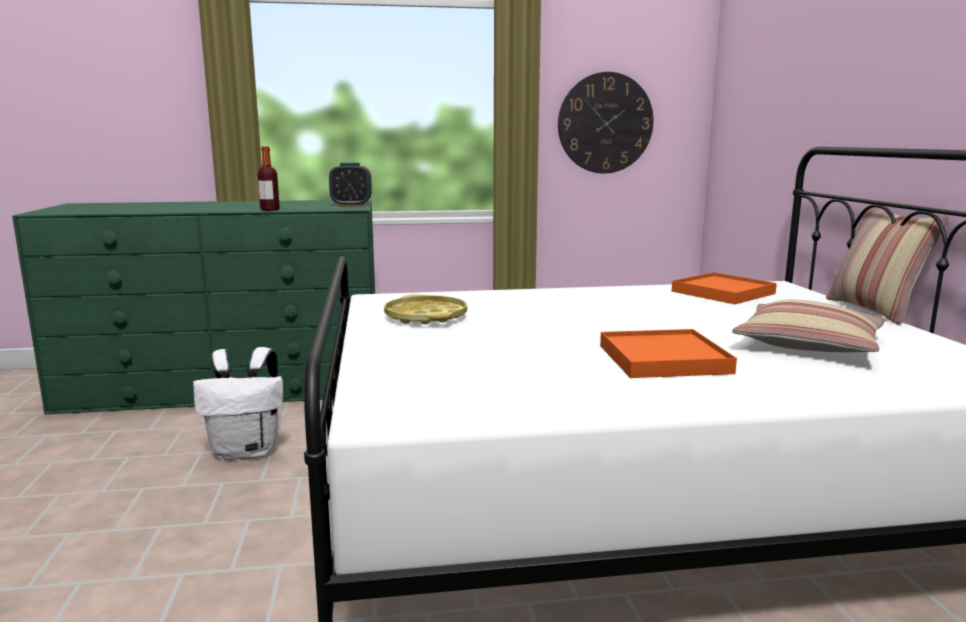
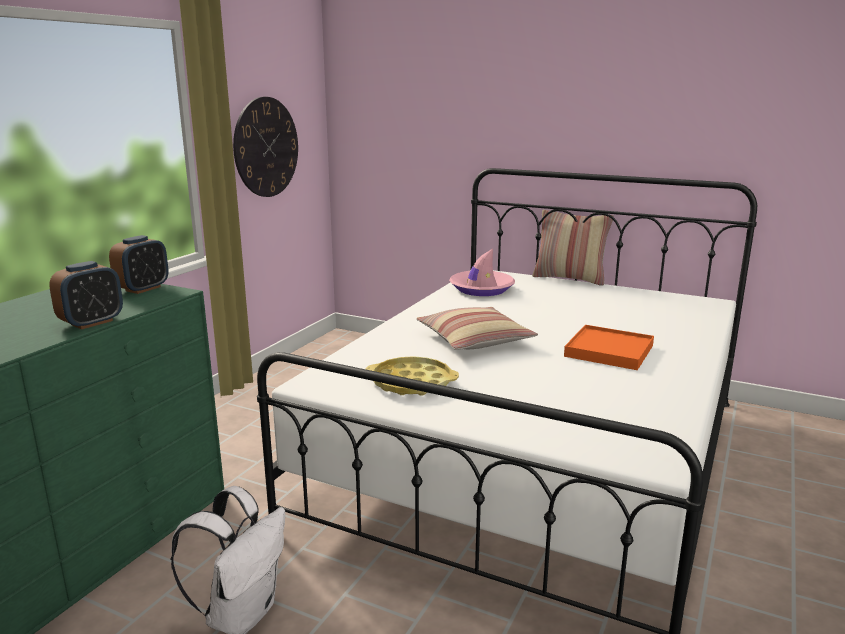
camera: 55 degrees left, 5 degrees up
(270, 209) = (92, 322): bottle -> alarm clock
(722, 292) = (481, 289): orange tray -> pink hat
(808, 344) = (616, 313): pillow -> pillow (474, 340)

